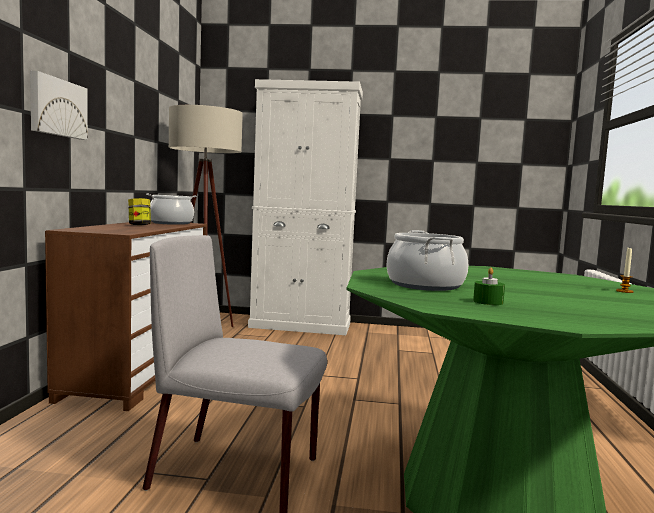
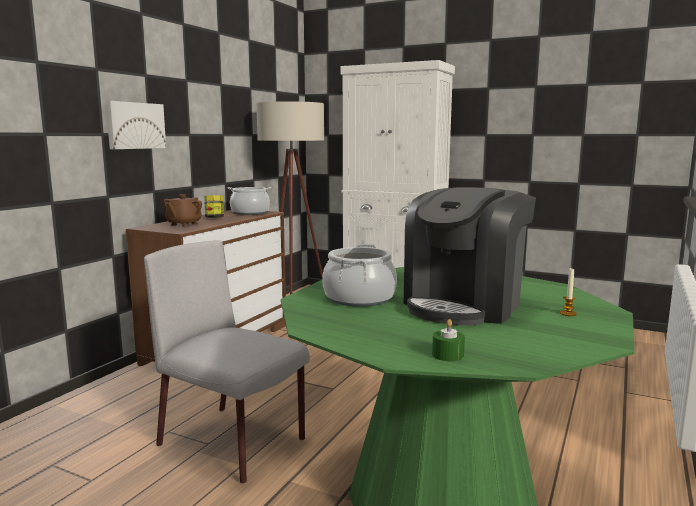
camera: 20 degrees right, 5 degrees up
(114, 228) = (183, 224): none -> brown teapot
(488, 302) = (376, 323): green candle -> green candle (448, 355)
(530, 288) = (464, 305): none -> coffee machine

